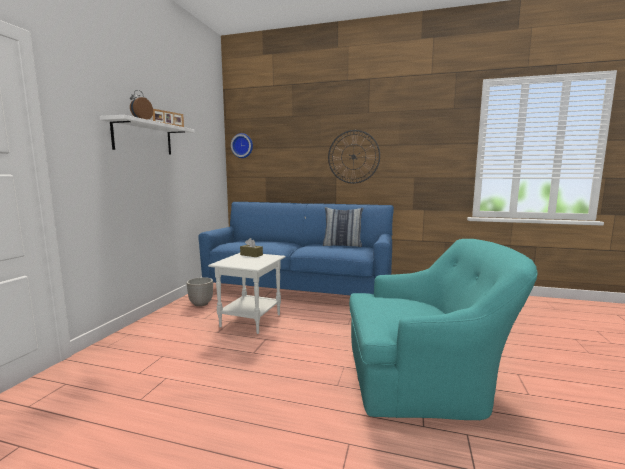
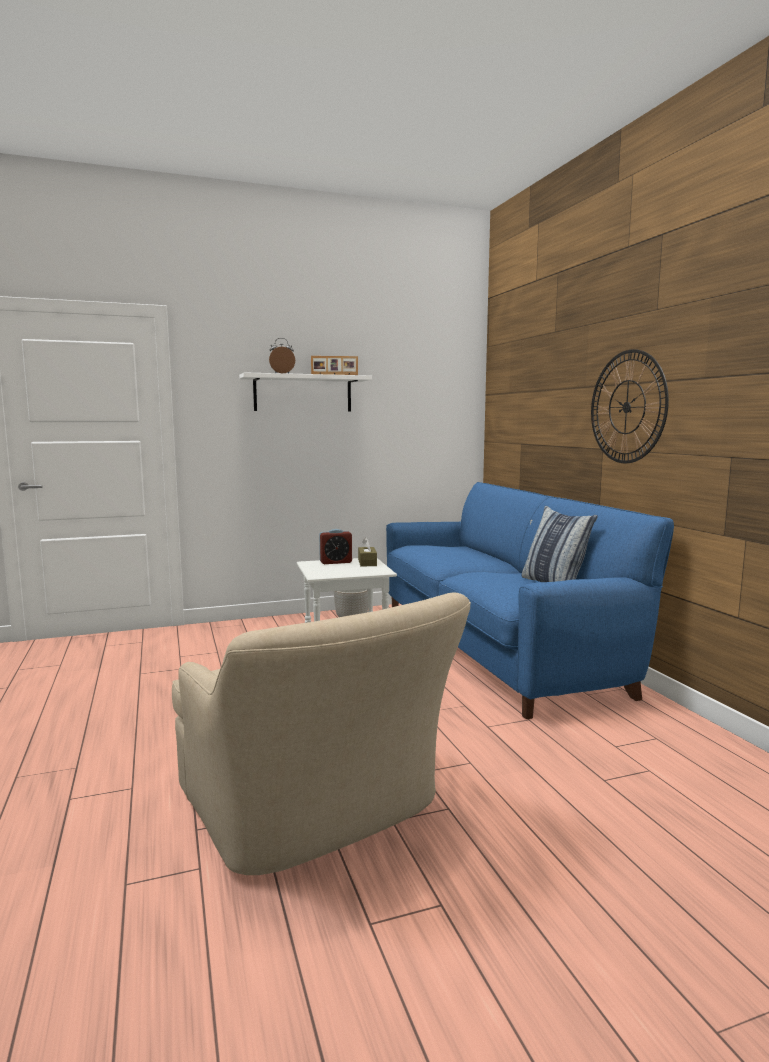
camera: 55 degrees right, 0 degrees up
(234, 259) = (335, 562): none -> alarm clock
(242, 146) = (499, 389): wall clock -> none
(425, 380) = (317, 810): turquoise armchair -> beige armchair

